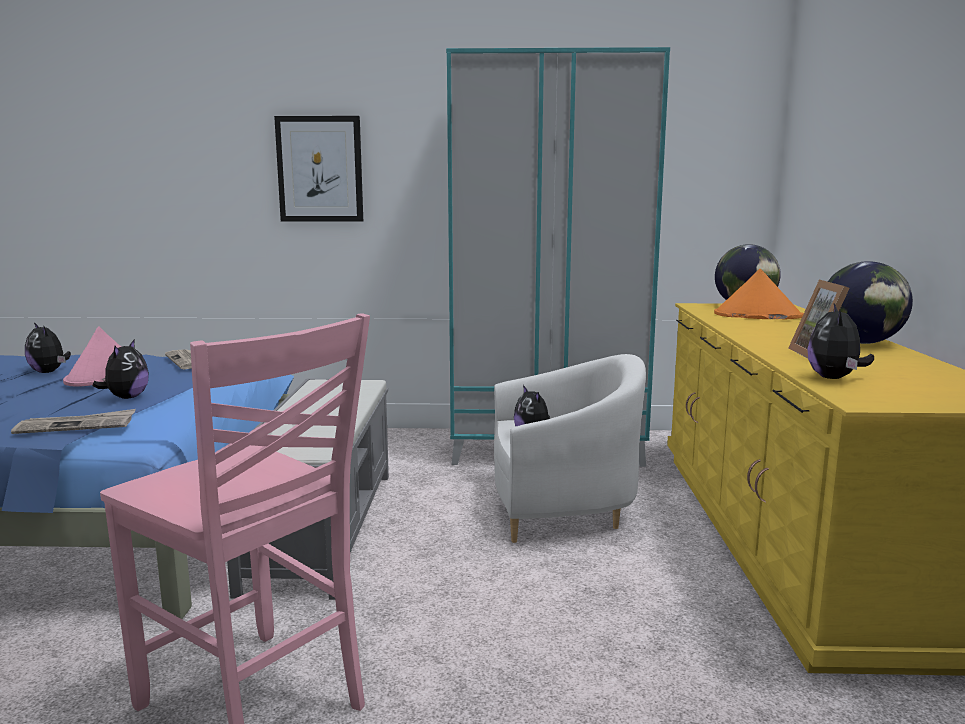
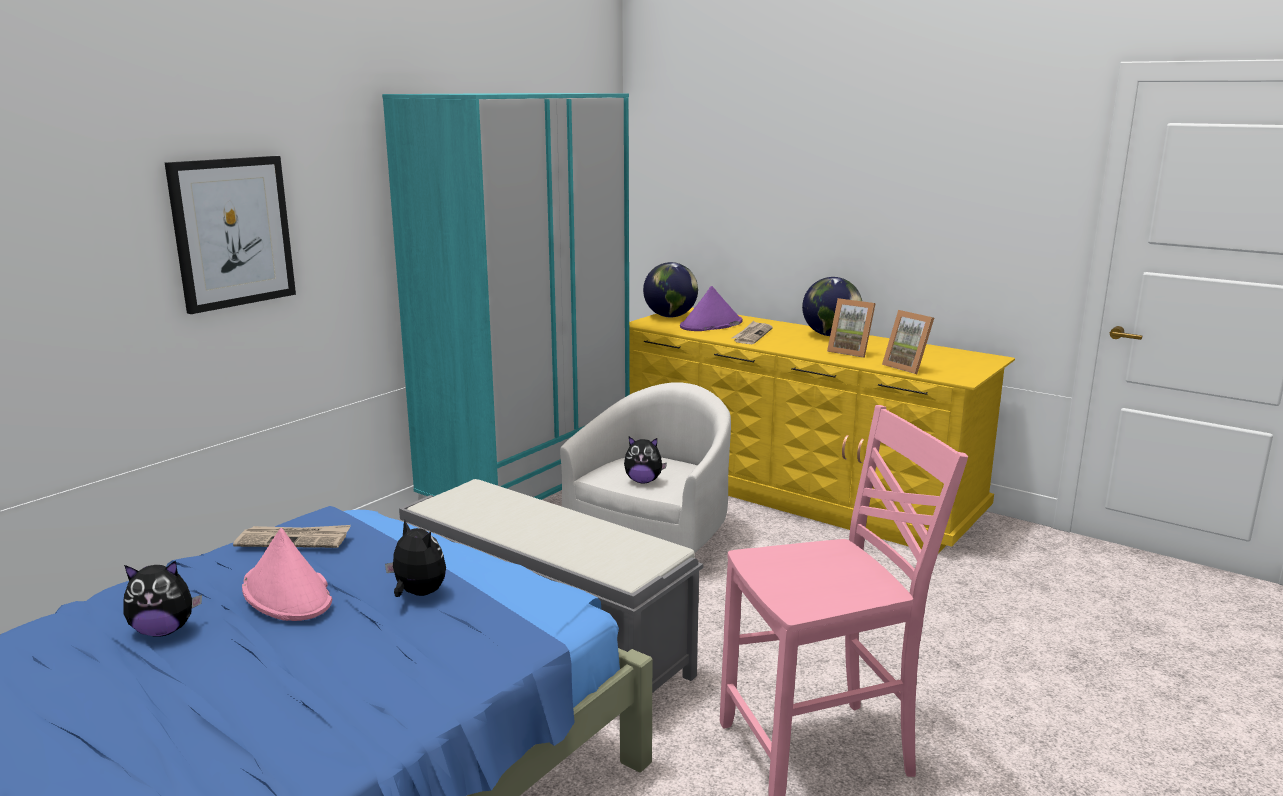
camera: 55 degrees left, 5 degrees up
(77, 425) = (509, 630): newspaper -> newspaper (752, 335)
(757, 316) = (711, 325): orange hat -> purple hat
(835, 378) = (908, 367): plush toy -> picture frame

